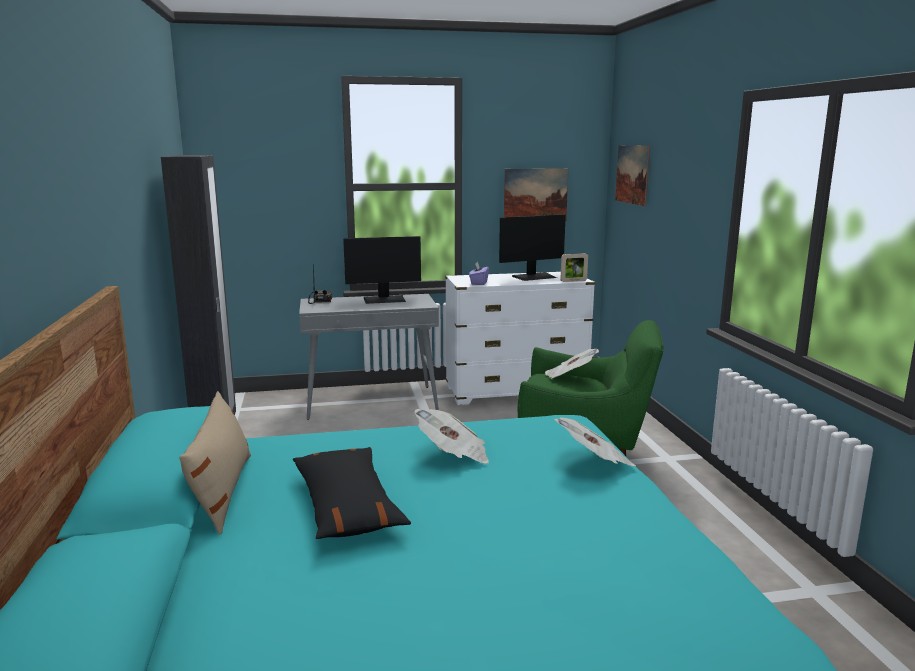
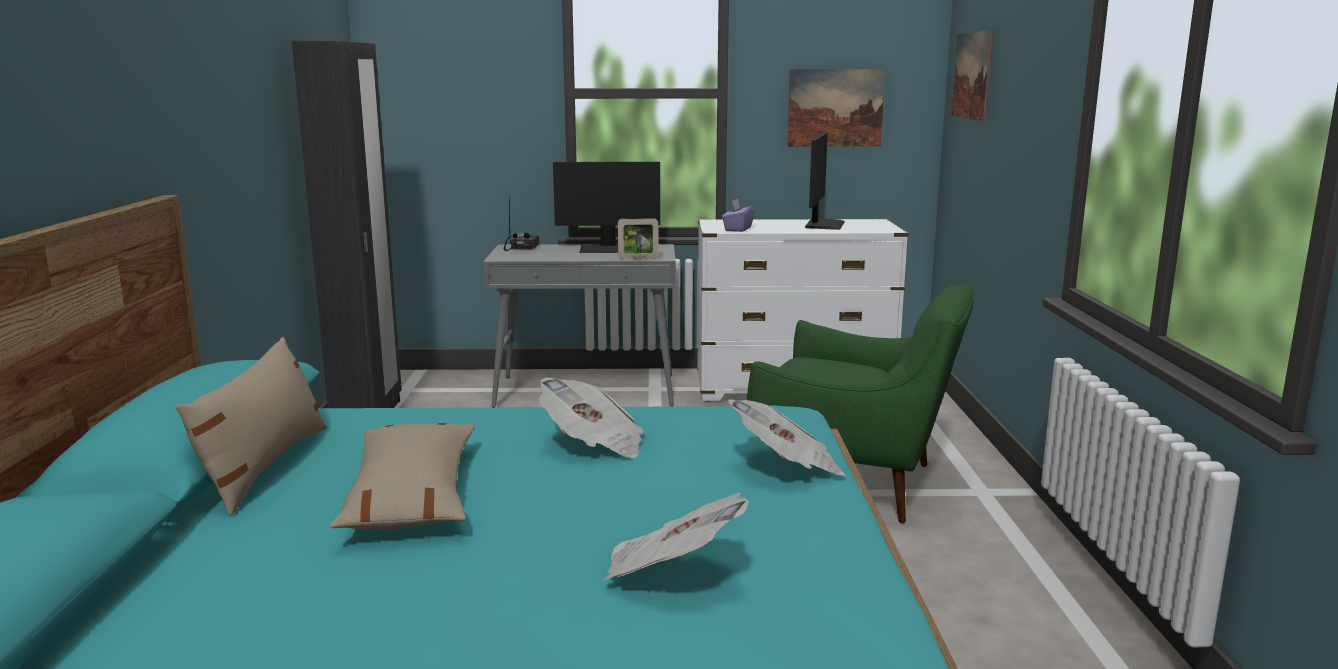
camera: 10 degrees right, 0 degrees up
(347, 506) = (411, 496): black pillow -> beige pillow
(534, 277) = (823, 224): monitor -> monitor turned 60 degrees counterclockwise
(569, 377) = (840, 363): newspaper -> newspaper (671, 572)
(573, 281) = (877, 231): picture frame -> picture frame (638, 258)

